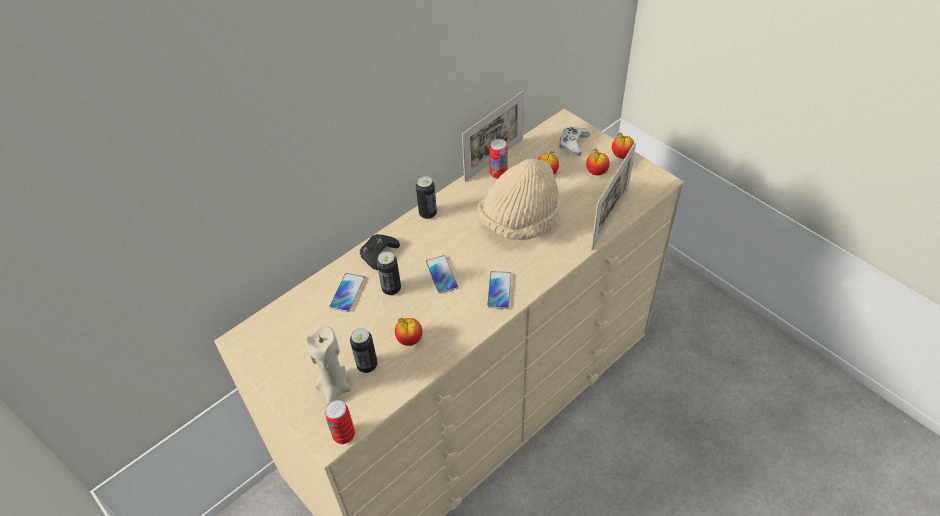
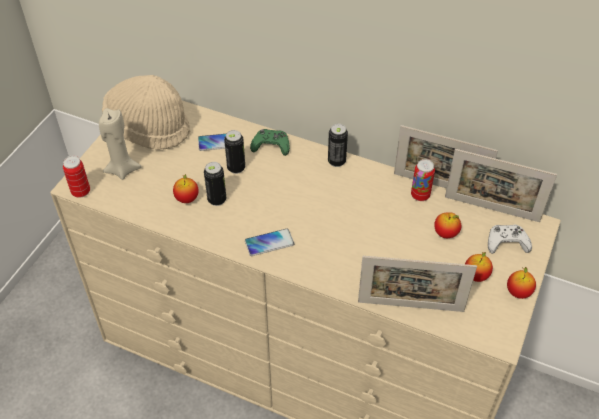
camera: 65 degrees right, 0 degrees up
(367, 365) = (150, 181): can -> can (217, 200)
(378, 254) = (271, 146): black game controller -> green game controller
(441, 275) = (268, 196): phone -> none
(519, 222) = (364, 232): beige hat -> beige hat (148, 128)
(535, 139) = (491, 209): none -> picture frame

